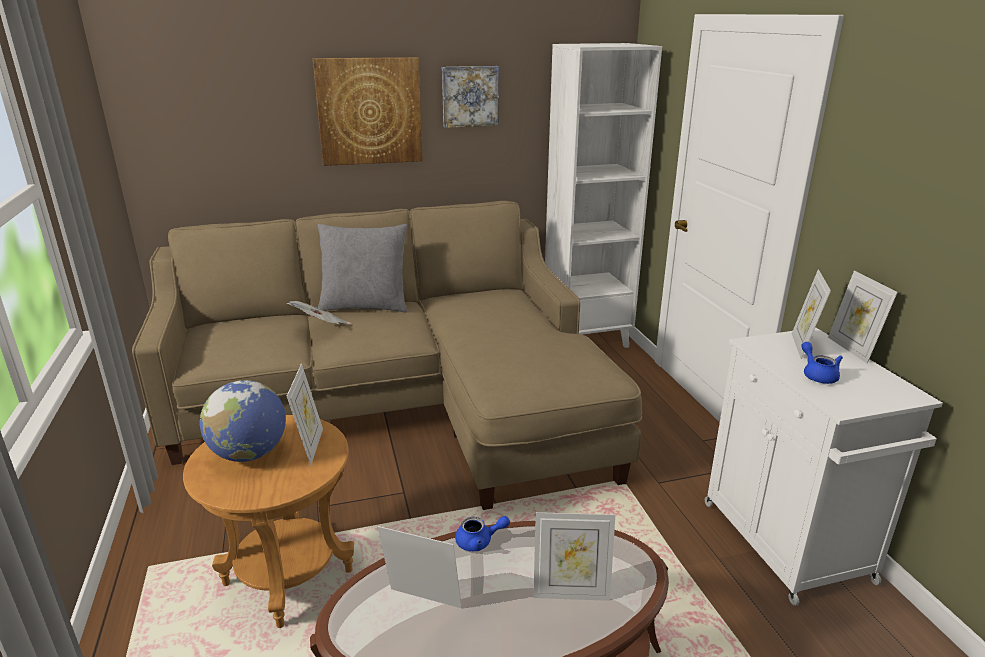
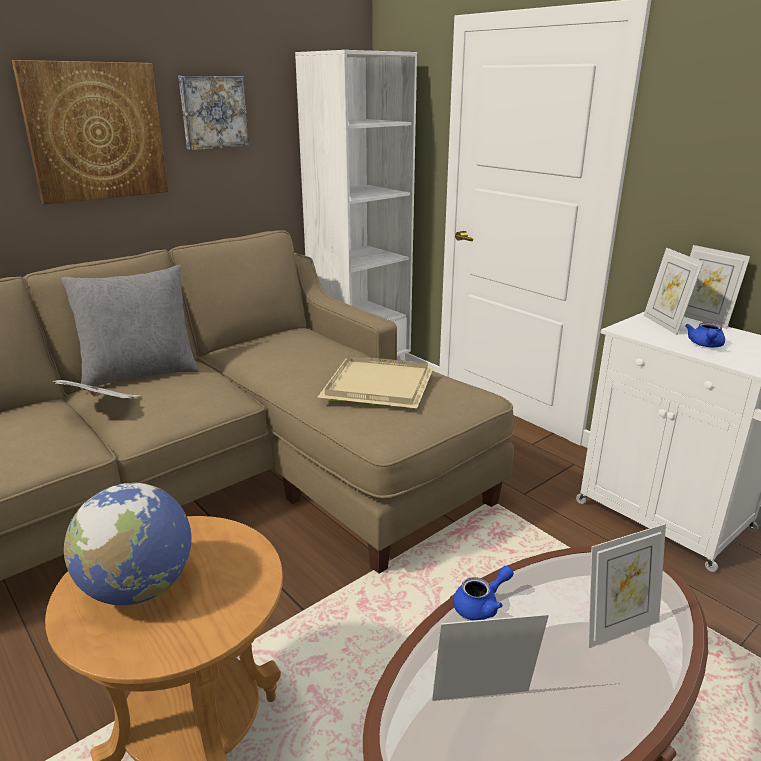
camera: 25 degrees left, 0 degrees up
(310, 446) = (218, 553): picture frame -> none
(525, 352) = (376, 386): none -> beige tray
(817, 375) = (705, 345): blue teapot -> blue teapot turned 120 degrees counterclockwise

